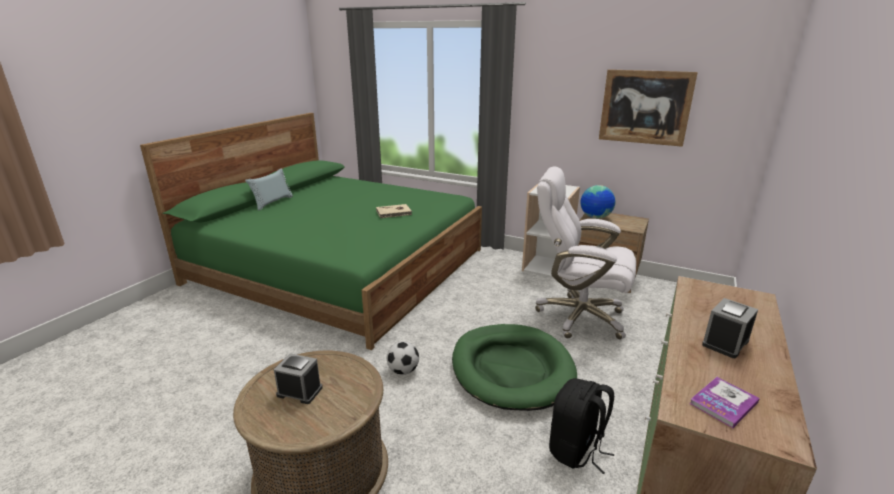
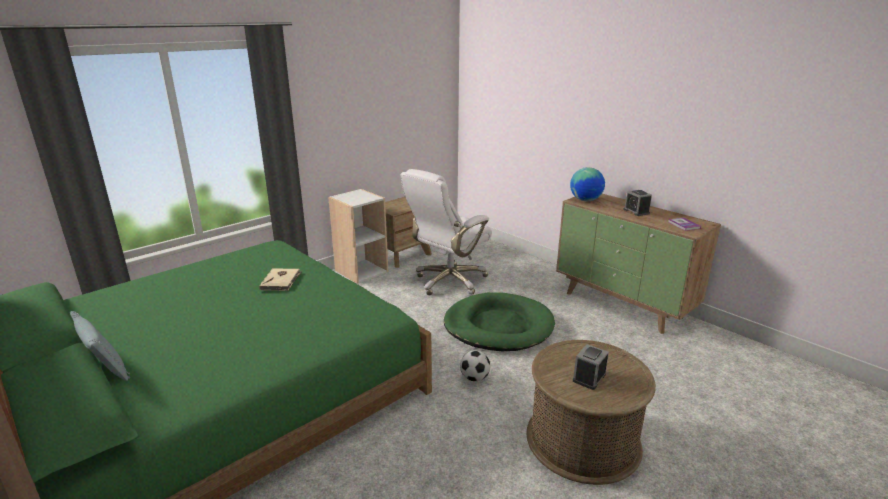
camera: 70 degrees left, 0 degrees up
(576, 450) = (586, 325): black backpack -> none
(595, 217) = (390, 208): globe -> globe (586, 200)
(645, 107) = (391, 108): picture -> none

